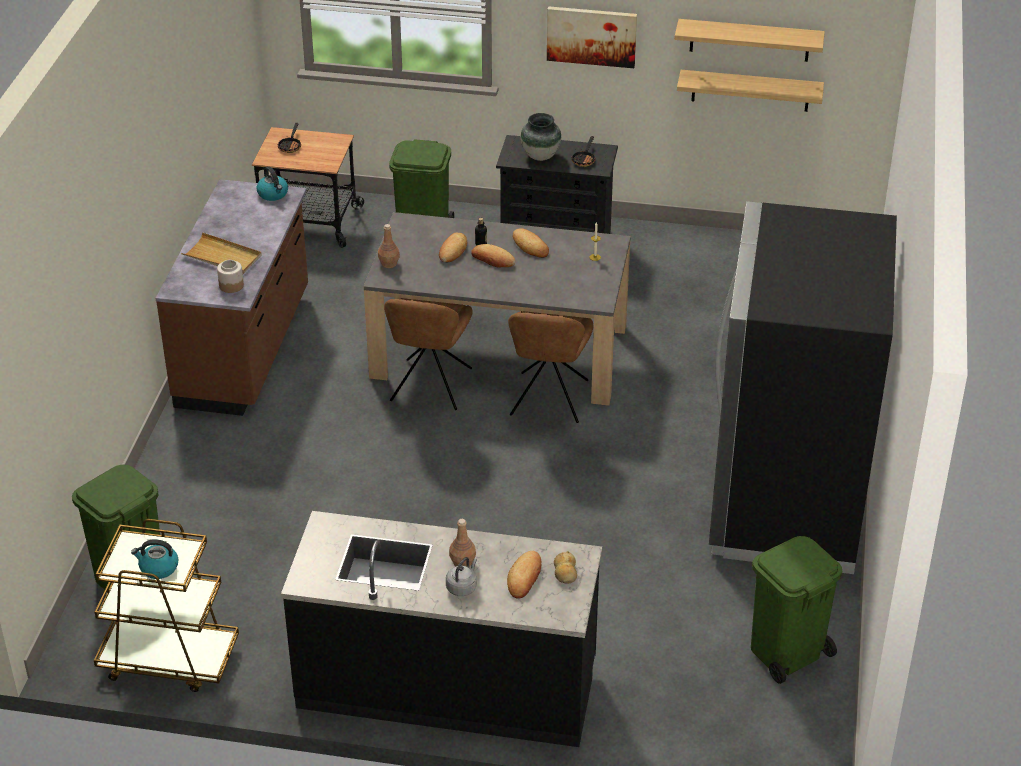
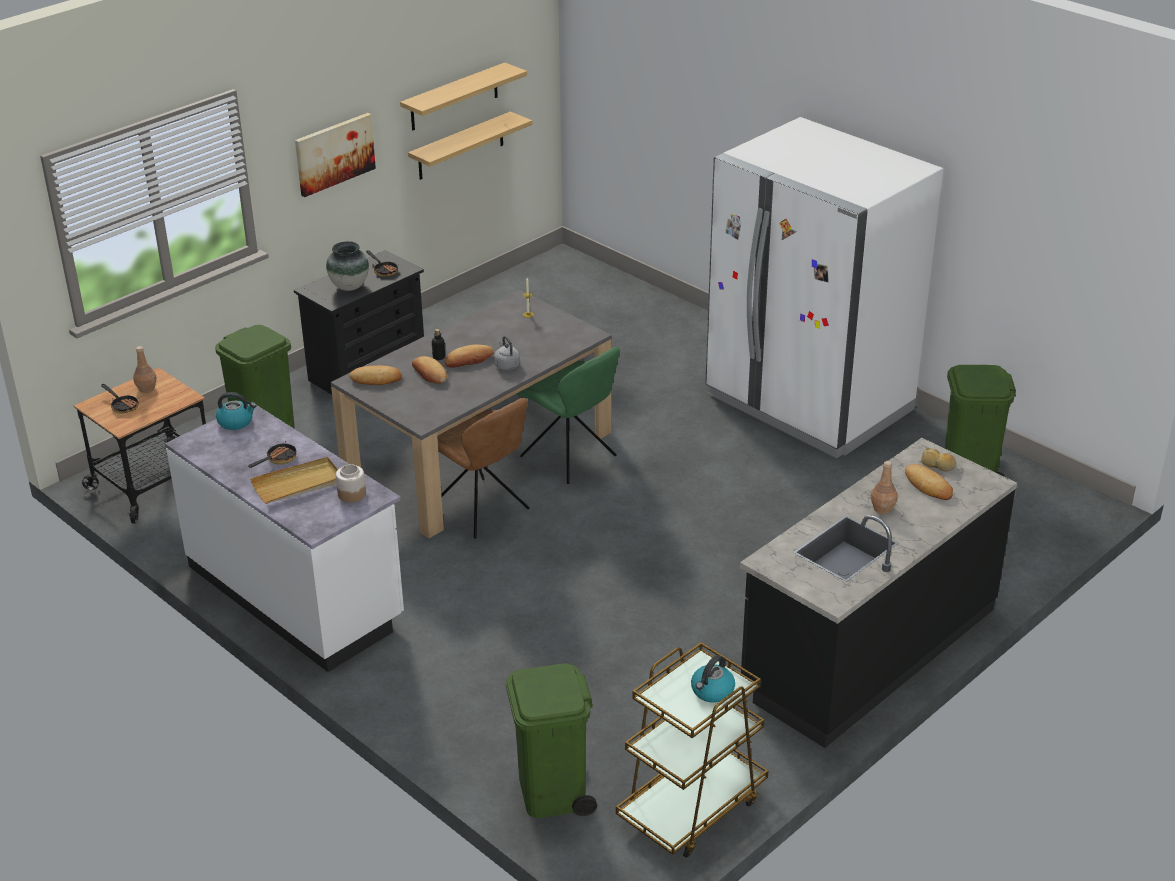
camera: 55 degrees left, 5 degrees down
(244, 234) = (278, 459): none -> frying pan
(246, 349) = (296, 593): brown counter -> white counter
(389, 264) = (406, 411): brown bottle -> brown bottle (147, 388)
(462, 587) = (913, 519): grey kettle -> grey kettle (506, 365)
(530, 246) = (473, 336): bread -> bread (376, 379)
(548, 400) = (570, 458): brown chair -> green chair
(785, 501) = (808, 403): black fridge -> white fridge

